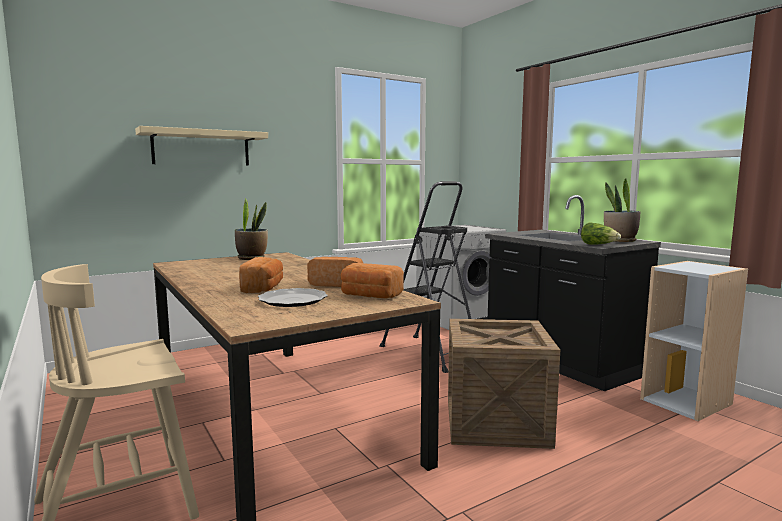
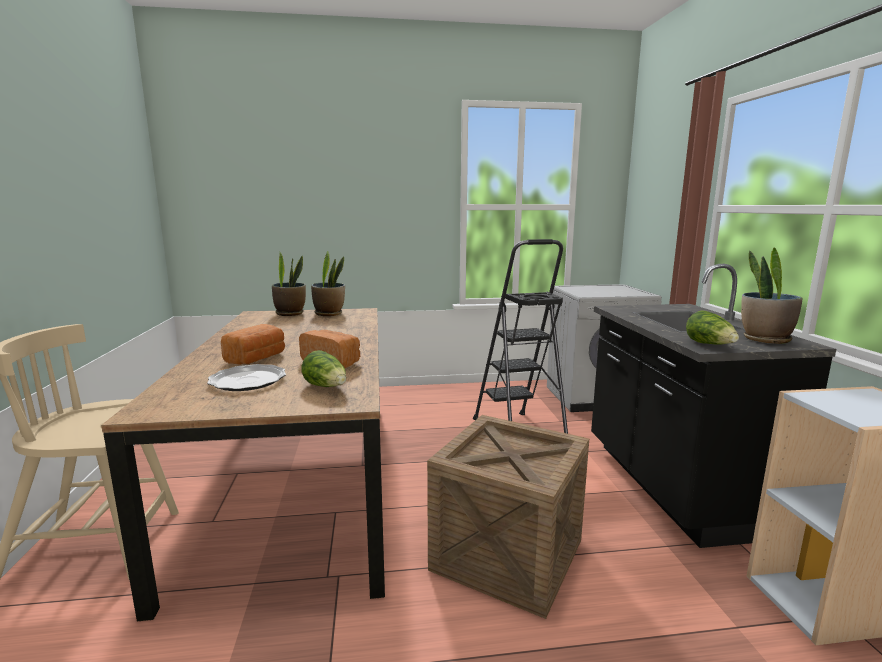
camera: 25 degrees right, 5 degrees up
(201, 148) = (313, 197): beige shelf -> none
(211, 261) = (290, 313): none -> potted plant
(370, 296) = (327, 387): bread -> lettuce

